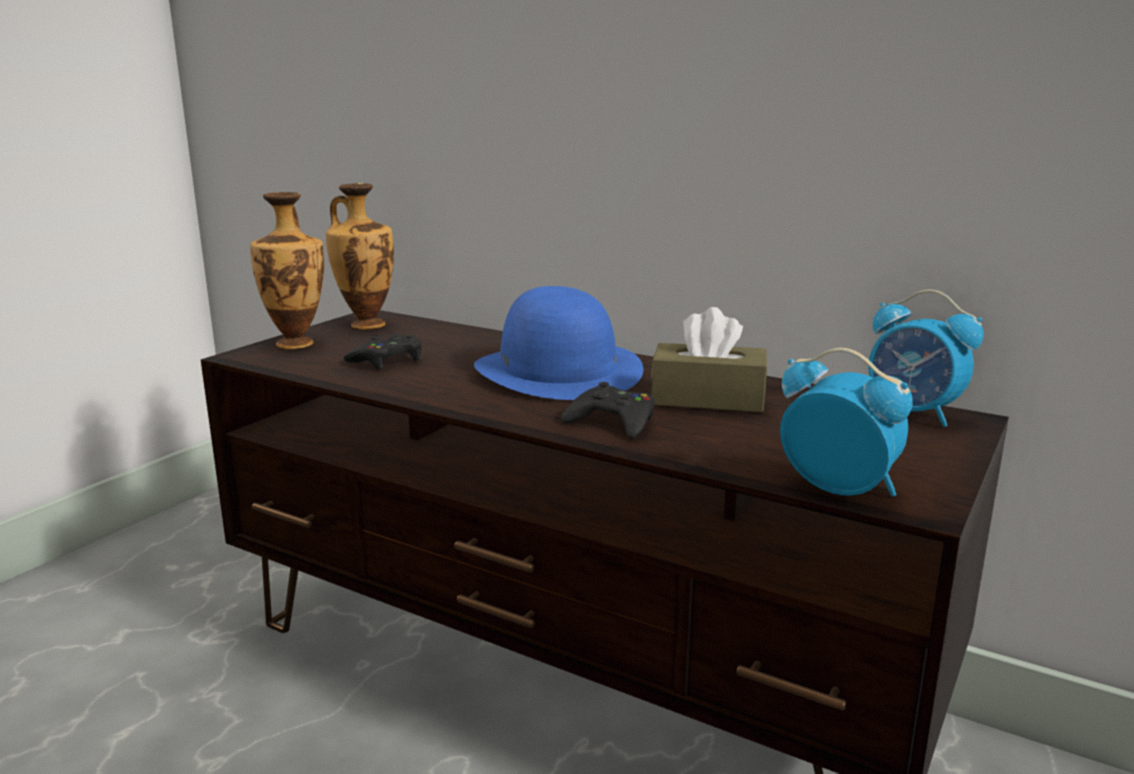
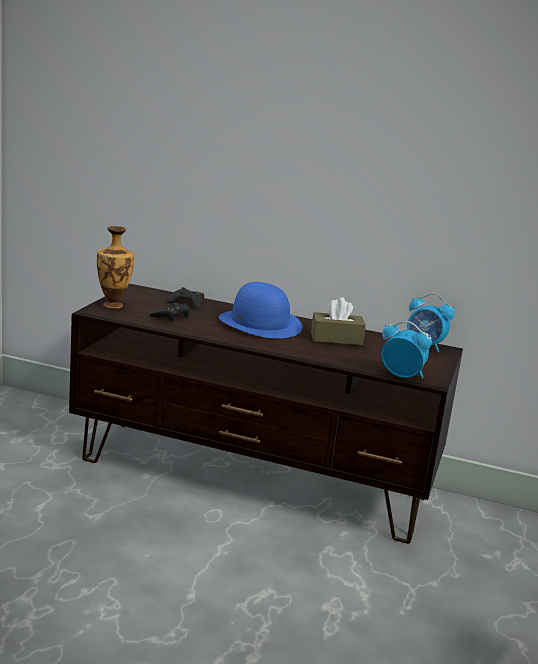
camera: 15 degrees left, 0 degrees up
(366, 324) = (139, 294): vase -> none
(613, 421) = (300, 348): black game controller -> black game controller (187, 303)

